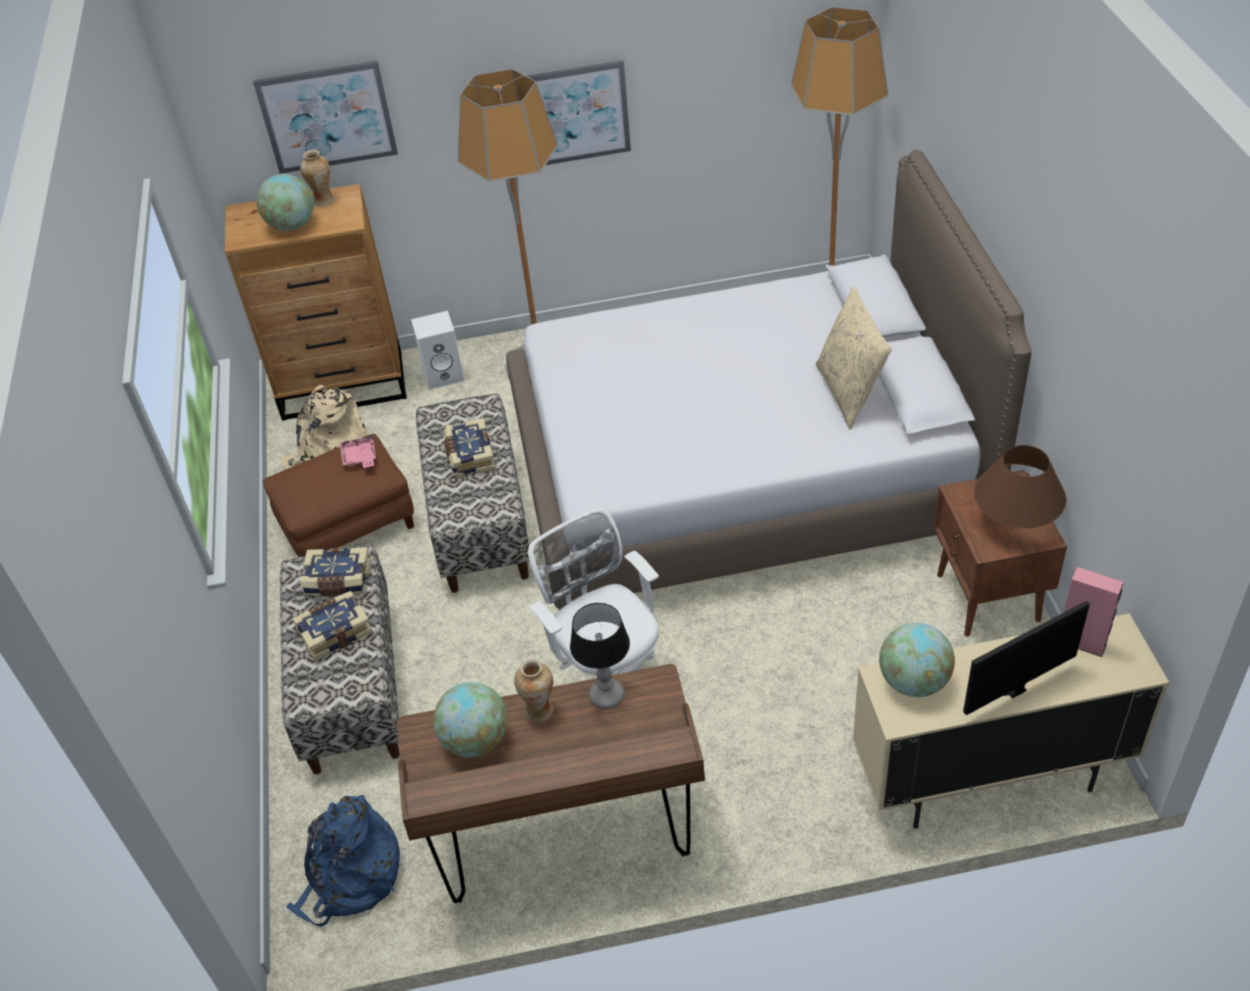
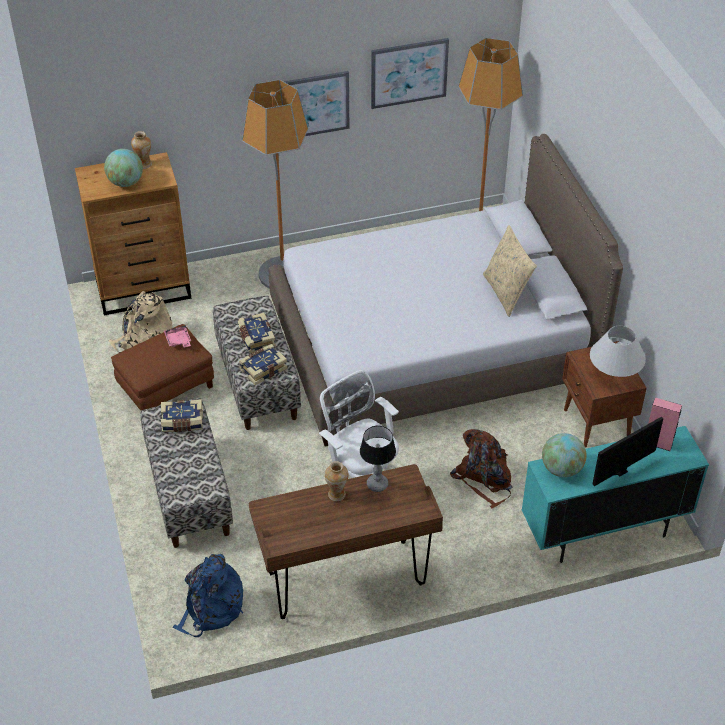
camera: 10 degrees left, 0 degrees up
(327, 117) = (150, 109): picture -> picture (409, 73)
(334, 632) = (186, 454): book -> book (262, 369)
(444, 374) = (215, 281): white speaker -> none
(476, 740) = (300, 513): globe -> none
(803, 681) = (484, 478): none -> brown backpack
(989, 779) = (603, 532): beige cabinet -> turquoise cabinet
(1015, 520) = (614, 372): brown table lamp -> white table lamp

